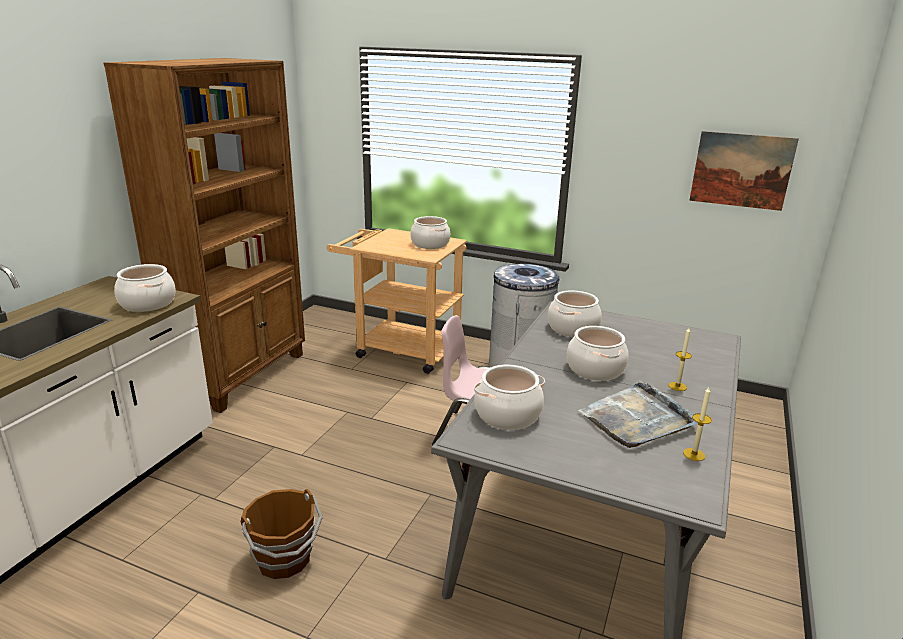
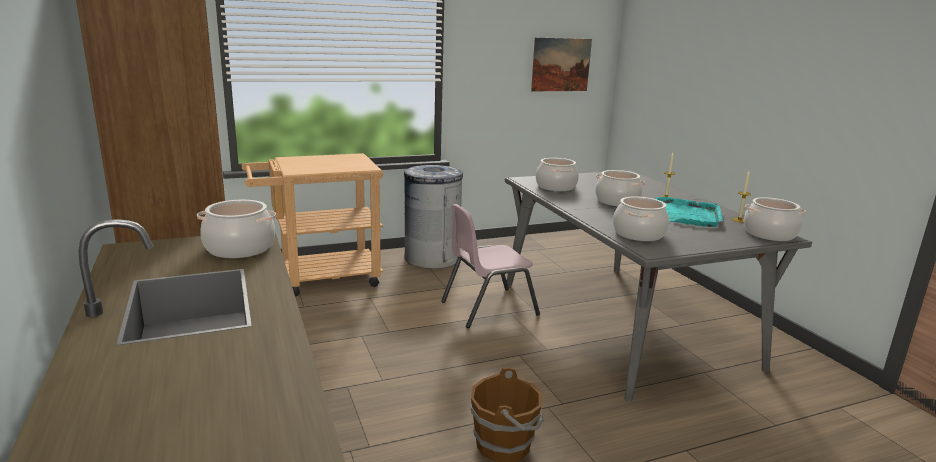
camera: 45 degrees left, 5 degrees down
(430, 244) = (346, 160): cooking pot -> cooking pot (769, 234)
(637, 419) = (687, 215): grey tray -> turquoise tray

